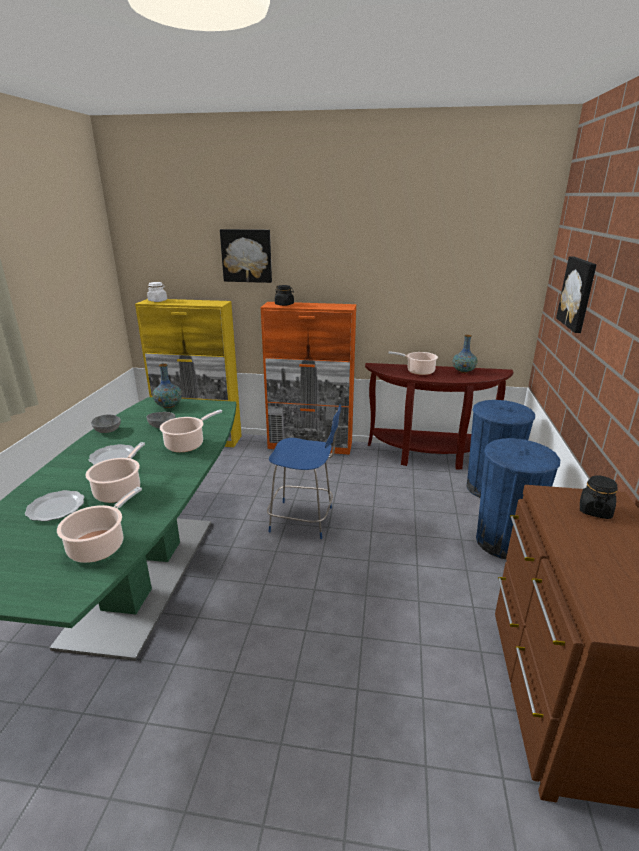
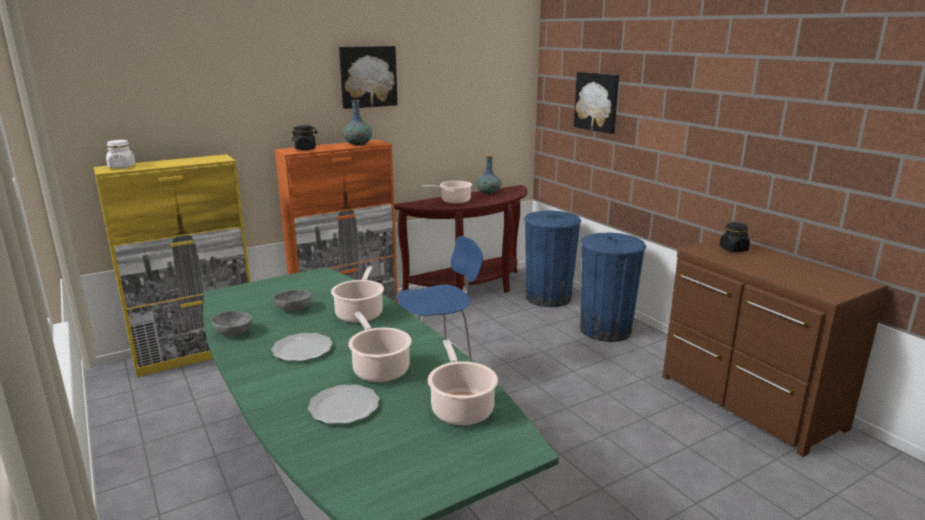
camera: 40 degrees left, 5 degrees down
(168, 405) = (255, 290): vase -> vase (358, 144)
(247, 255) = (242, 94): picture -> picture (367, 76)

